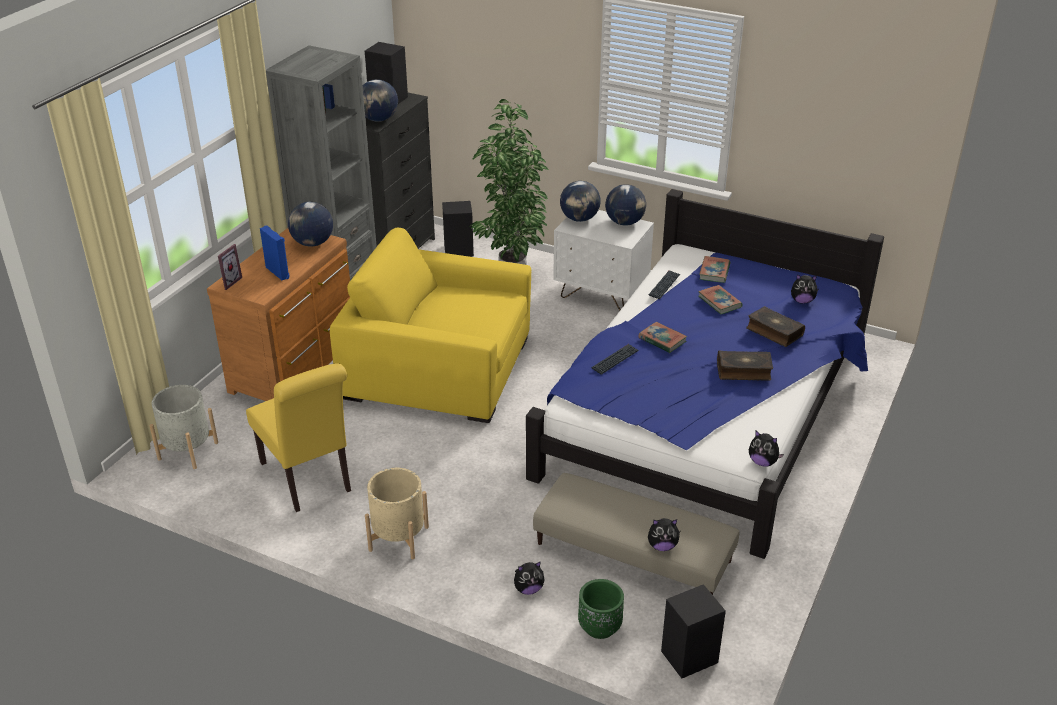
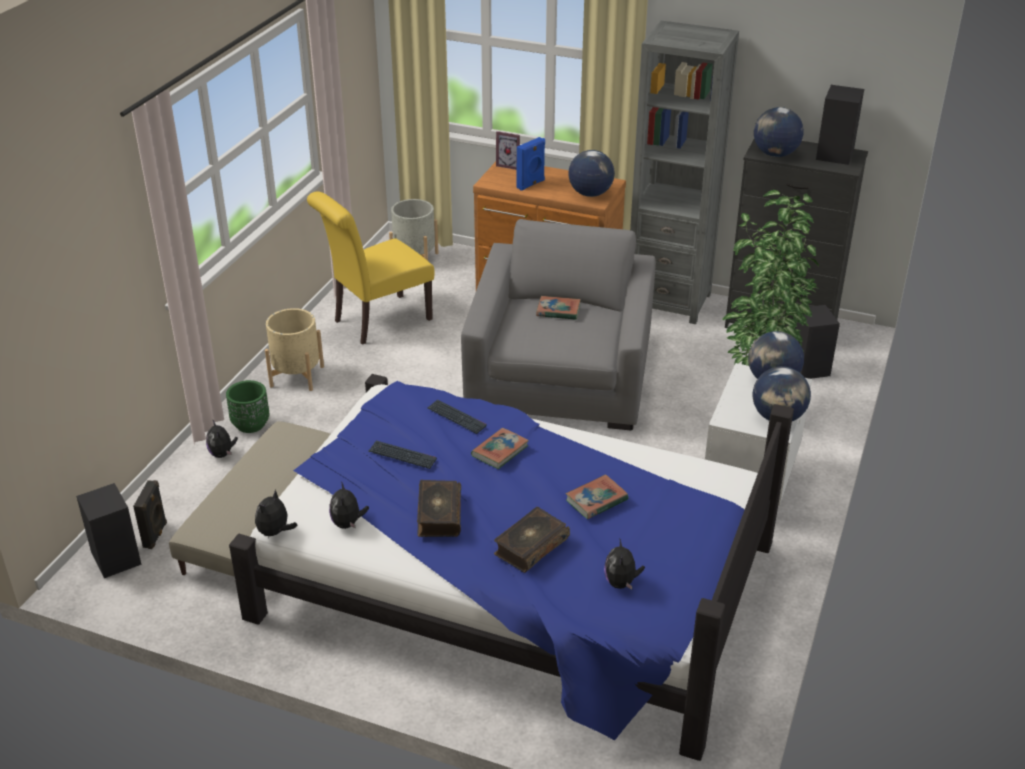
camera: 85 degrees right, 0 degrees up
(438, 367) = (561, 374): yellow armchair -> grey armchair
(600, 627) = (166, 499): green planter -> green planter (250, 425)
(654, 629) = (156, 535): none -> black speaker
(662, 546) = (215, 501): plush toy -> plush toy (348, 523)
(664, 285) = (631, 456): keyboard -> keyboard (402, 456)
(714, 272) = (676, 499): book -> book (558, 311)

